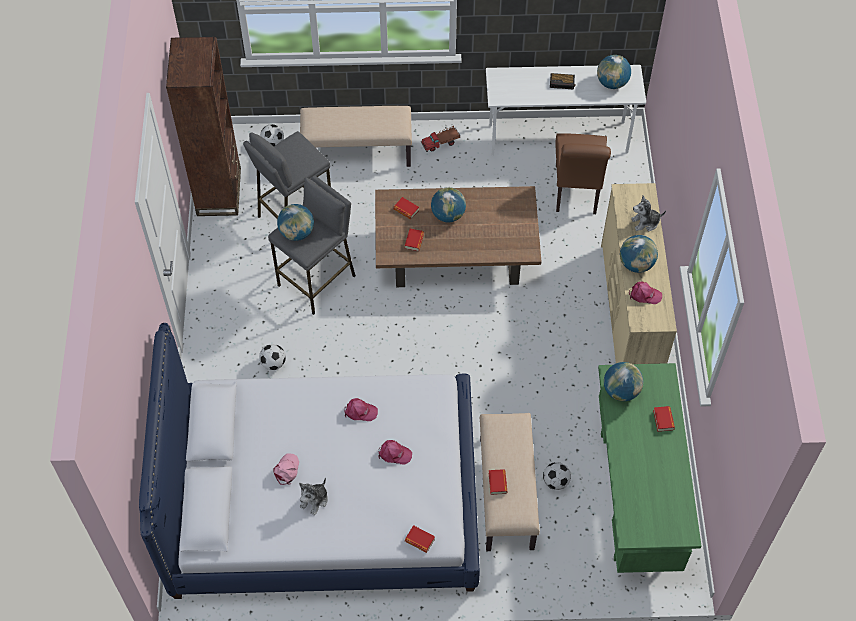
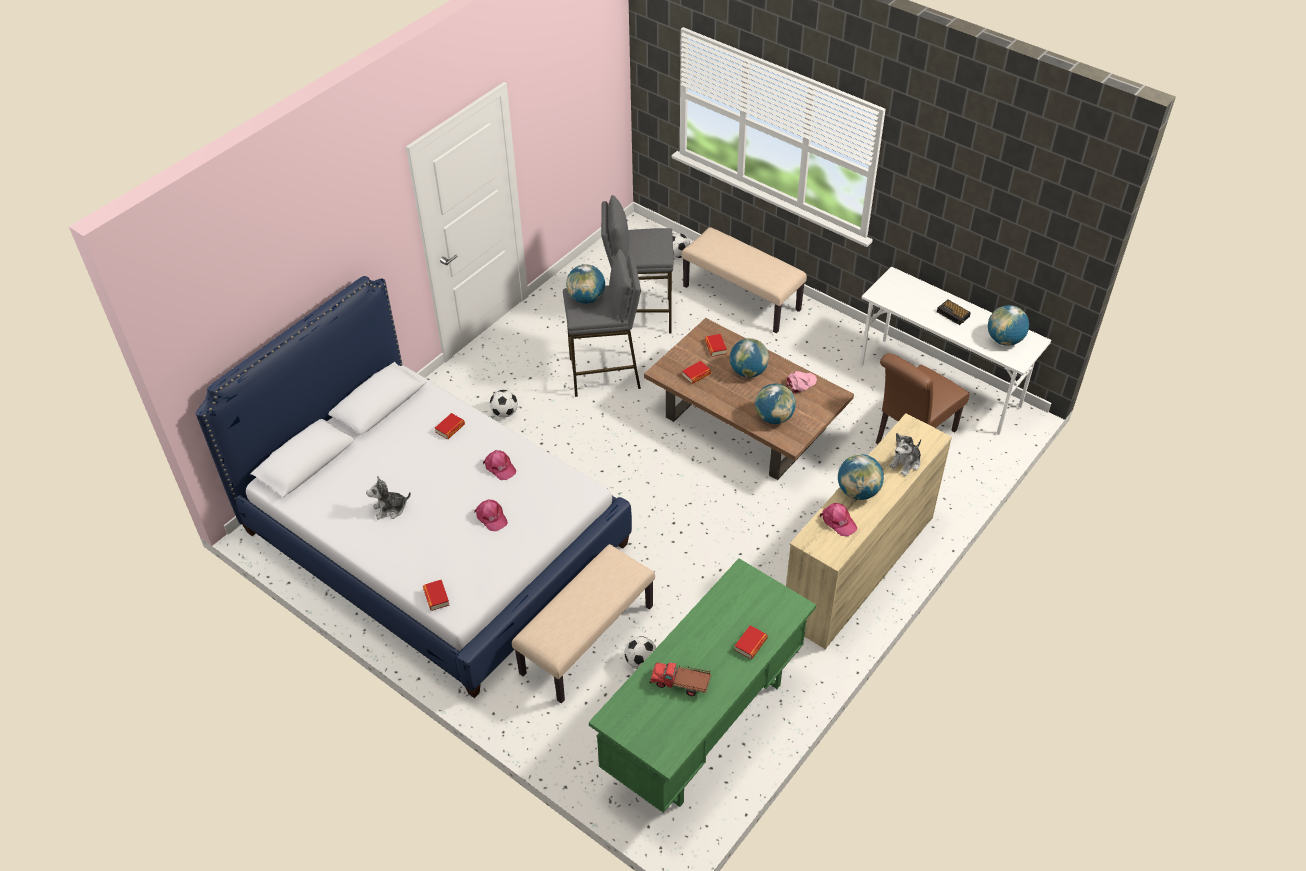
camera: 40 degrees right, 10 degrees down
(219, 192) = (597, 266): brown bookcase -> none
(286, 470) = (395, 472): pink cap -> pink cap (800, 383)
(441, 142) = (823, 330): toy truck -> toy truck (681, 683)
(497, 483) = (560, 606): book -> book (450, 428)
(621, 391) = (736, 593): globe -> globe (774, 417)
(645, 222) = (905, 463): plush toy -> plush toy turned 75 degrees counterclockwise

